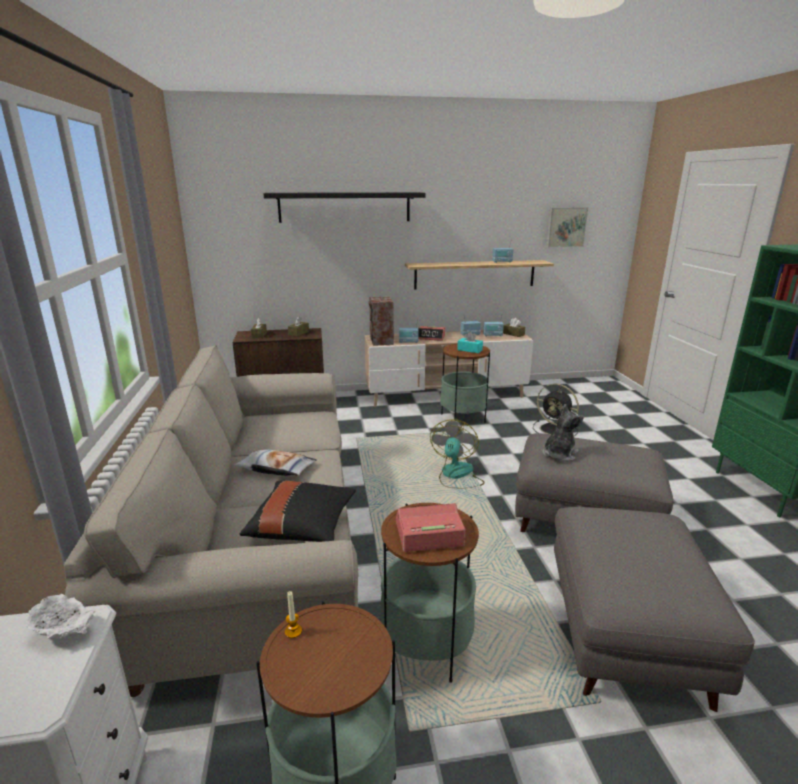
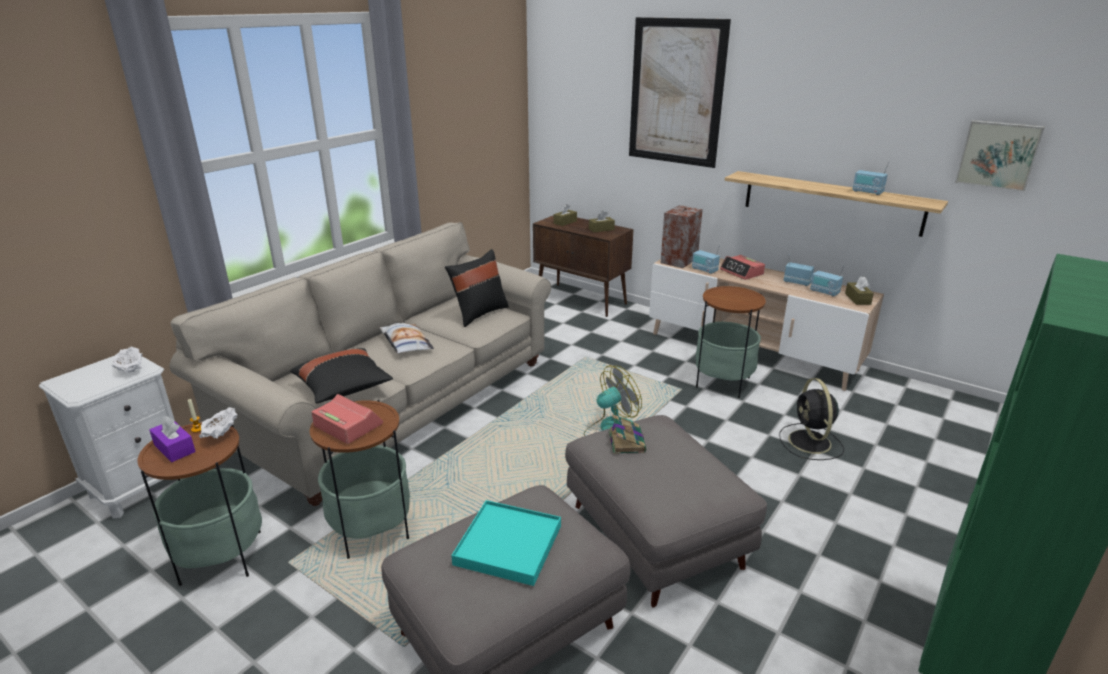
camera: 45 degrees right, 5 degrees up
(296, 422) = (479, 313): none -> black pillow
(313, 665) = (174, 448): none -> purple tissue box
(334, 616) = (221, 434): none -> white bowl
(344, 207) = (676, 92): black shelf -> picture
(469, 350) = (735, 299): turquoise tissue box -> none
(559, 454) = (626, 441): plush toy -> book
(641, 548) = (508, 545): none -> turquoise tray

